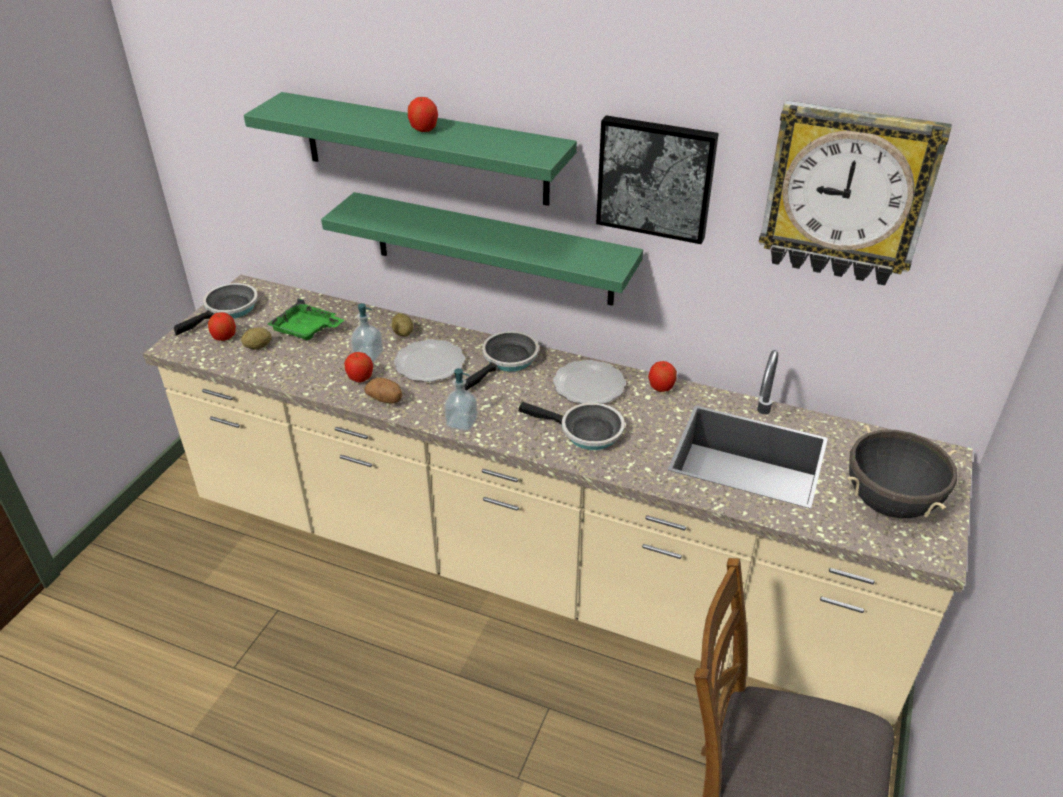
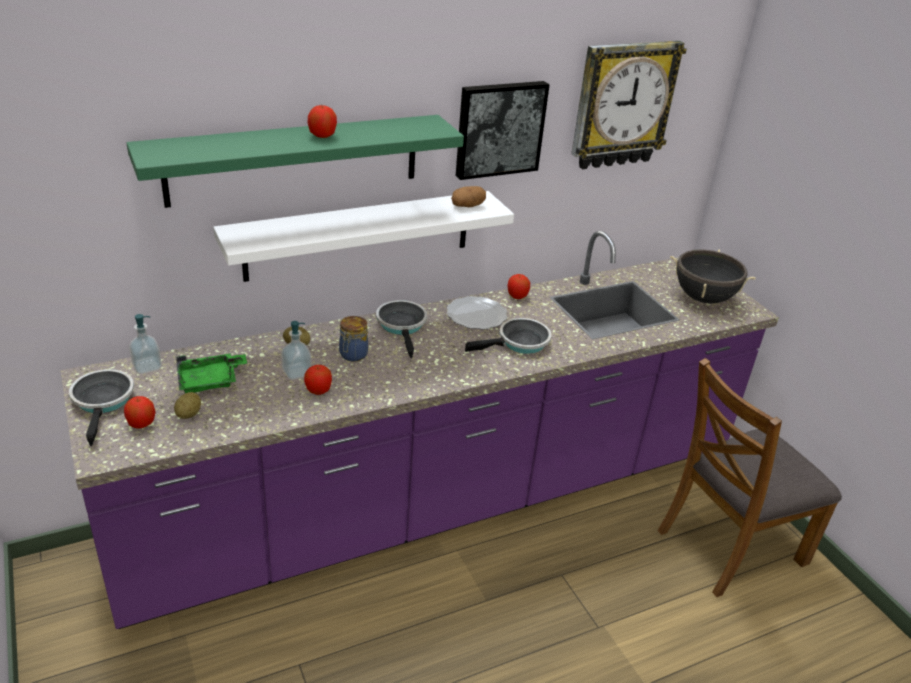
camera: 50 degrees left, 5 degrees down
(385, 399) = (362, 394): potato -> potato (467, 206)
(429, 364) = (352, 355): plate -> jar
(461, 423) = (439, 379): soap dispenser -> soap dispenser (147, 367)
(492, 249) = (359, 235): green shelf -> white shelf
(531, 568) = (441, 502): beige counter -> purple counter

